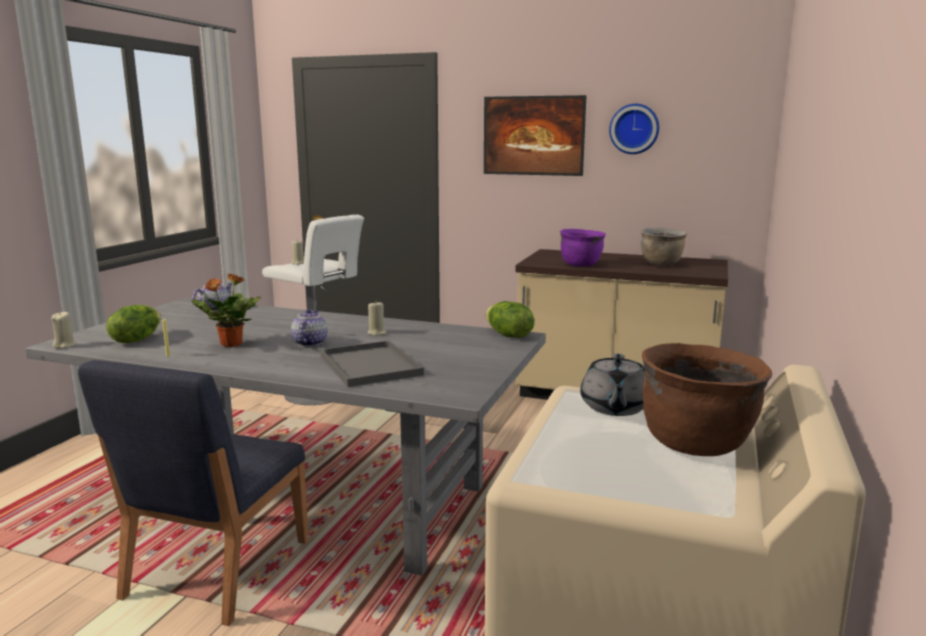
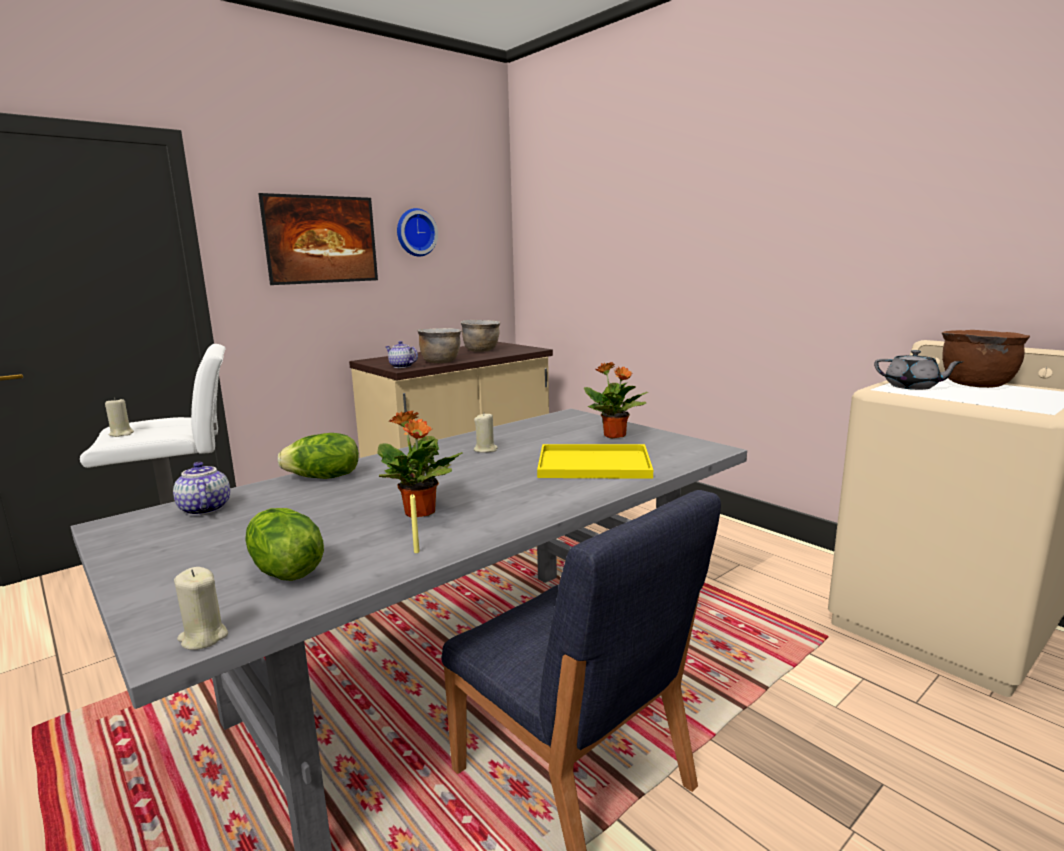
camera: 60 degrees left, 0 degrees up
(309, 343) = (478, 477): teapot -> teapot (401, 366)
(372, 366) = (596, 463): grey tray -> yellow tray
(464, 359) = (615, 436): none -> potted plant
(508, 335) = (563, 416): lettuce -> lettuce (324, 477)
(581, 265) = (440, 362): purple cooking pot -> brown cooking pot

